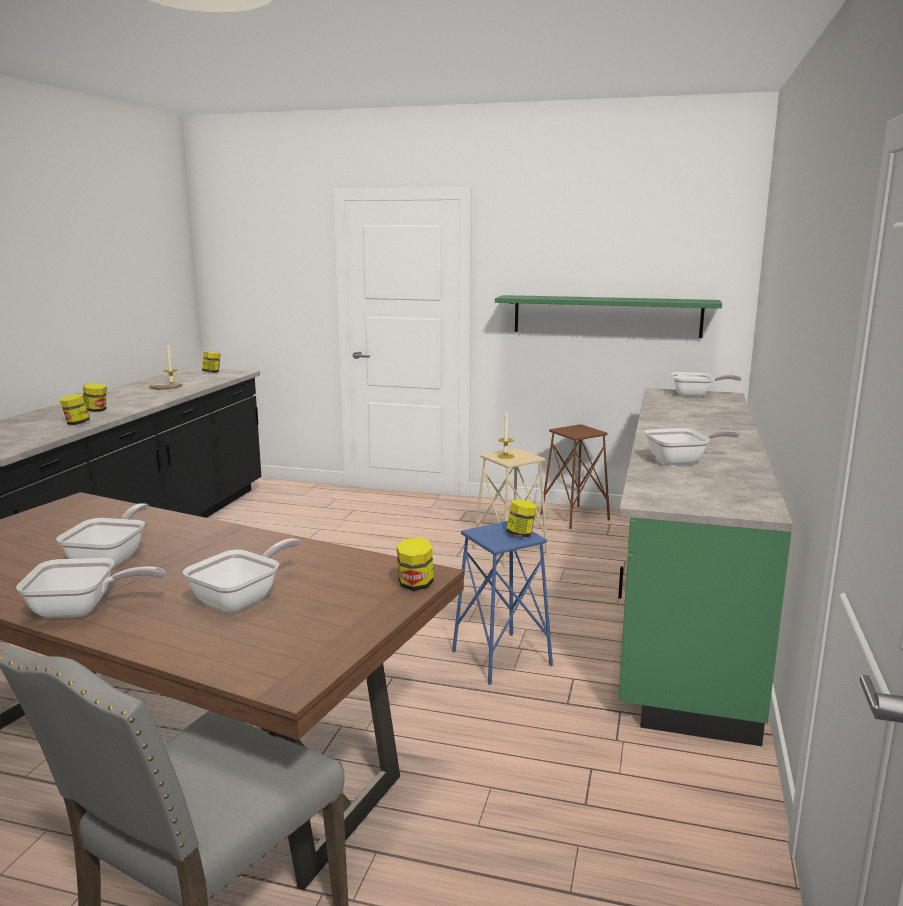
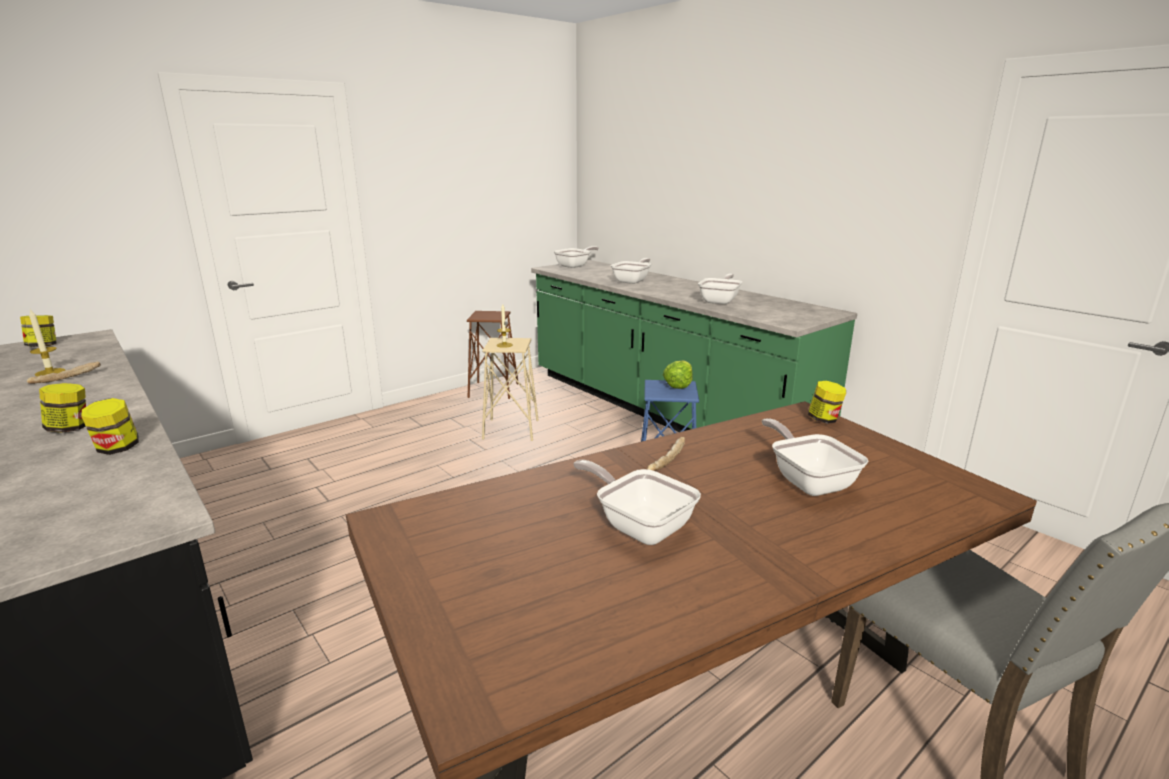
camera: 55 degrees left, 5 degrees up
(82, 609) = (780, 560): frying pan -> frying pan (633, 281)
(235, 544) = (666, 460): none -> bread
(521, 534) = (678, 384): jar -> lettuce
(606, 316) = (482, 211): green shelf -> none

